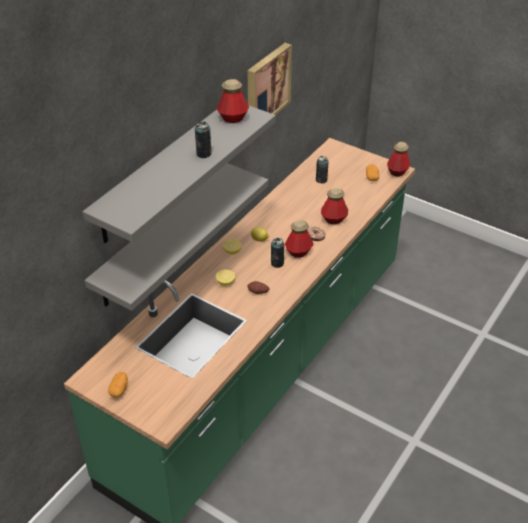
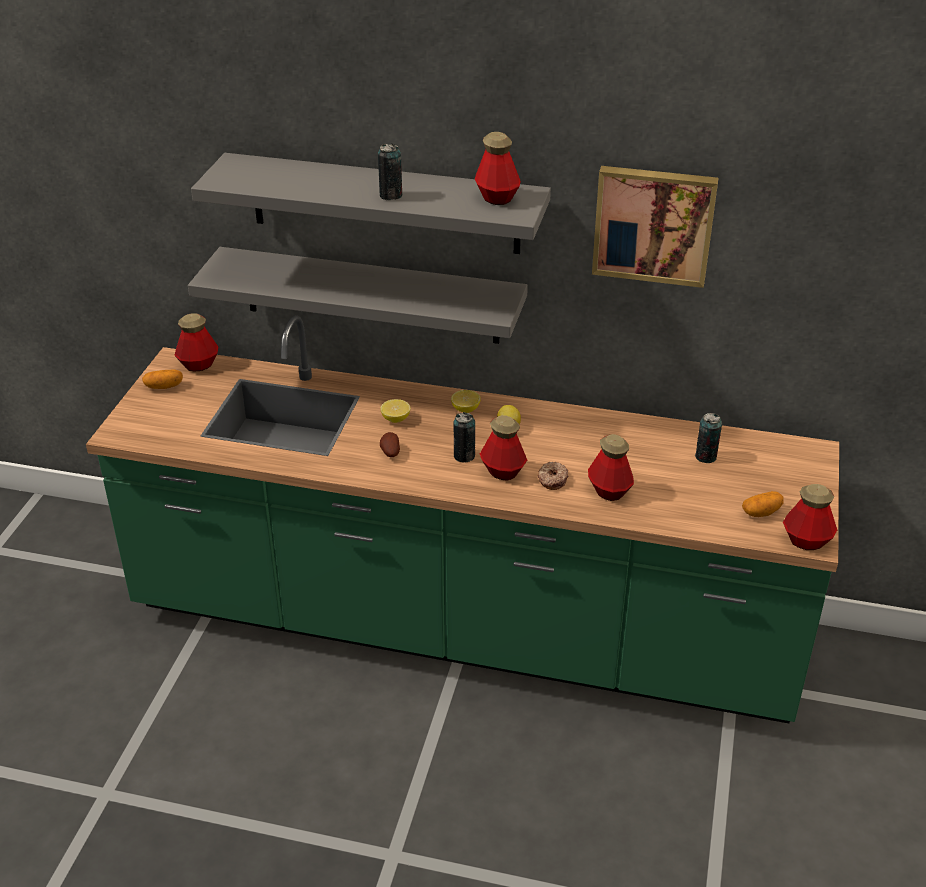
camera: 70 degrees right, 5 degrees down
(102, 366) = (198, 365): none -> bottle

